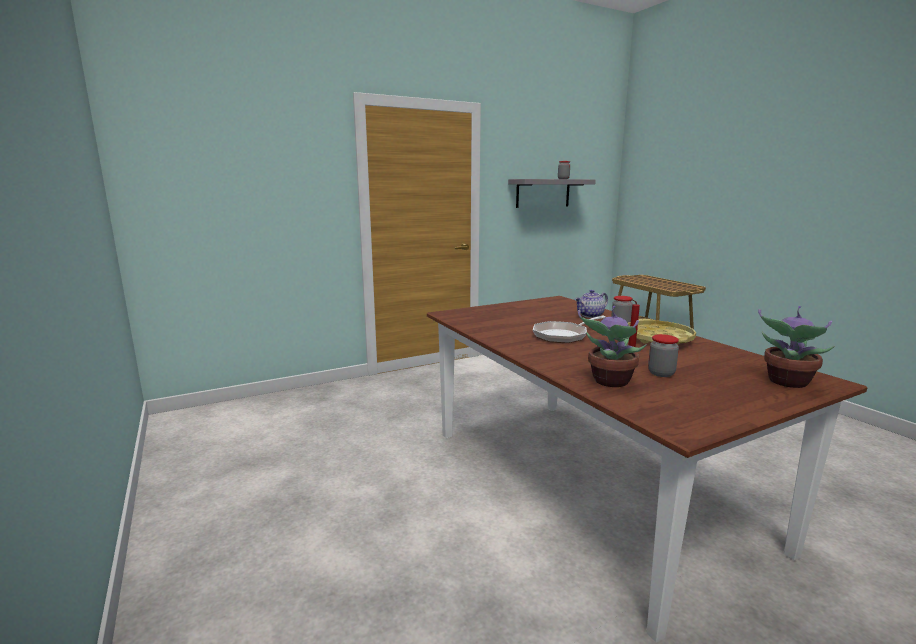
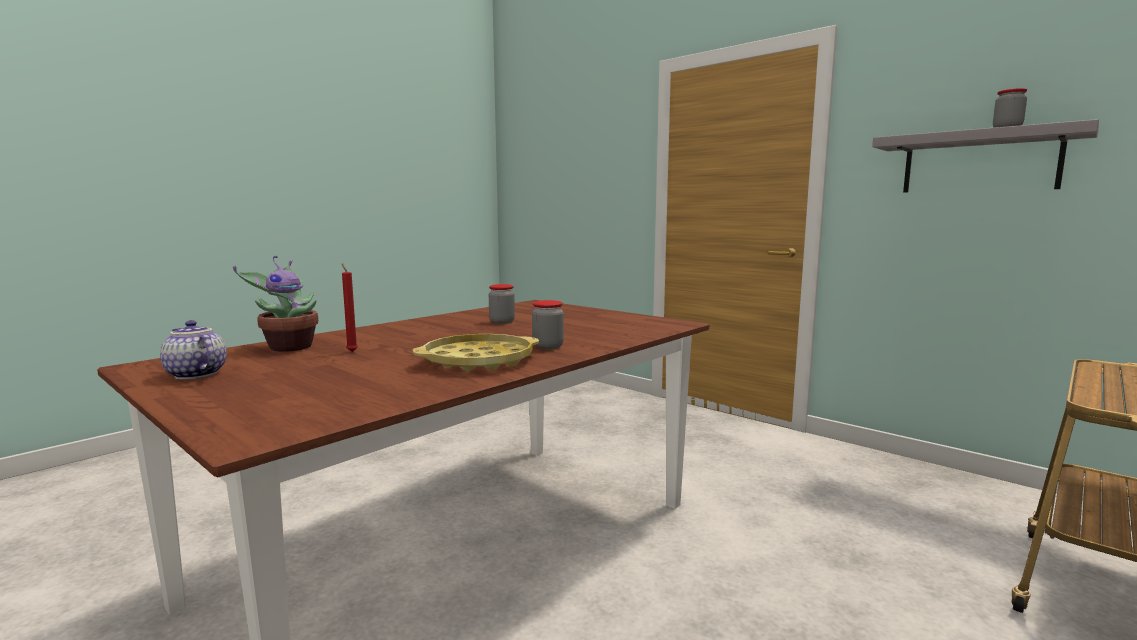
camera: 70 degrees right, 5 degrees down
(563, 335) = (467, 331): frying pan -> none
(590, 315) = (588, 336): teapot -> teapot (194, 374)
(661, 373) = (314, 361): jar -> jar (502, 322)
(786, 382) = (256, 411): potted plant -> none

